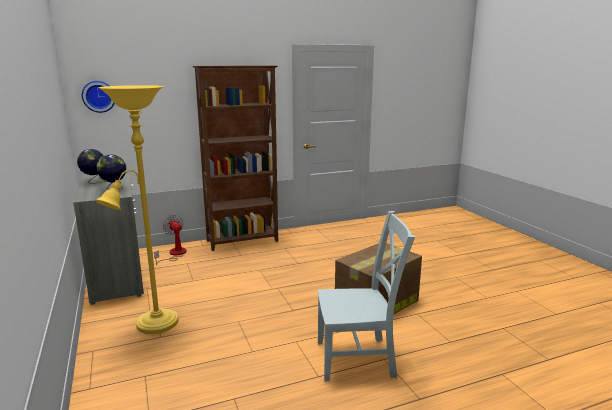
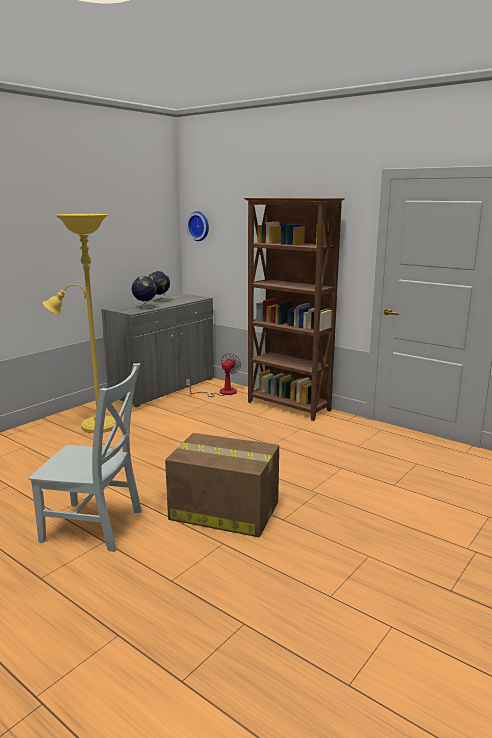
camera: 60 degrees right, 0 degrees up
(359, 359) = (96, 526): grey chair -> grey chair turned 45 degrees counterclockwise

